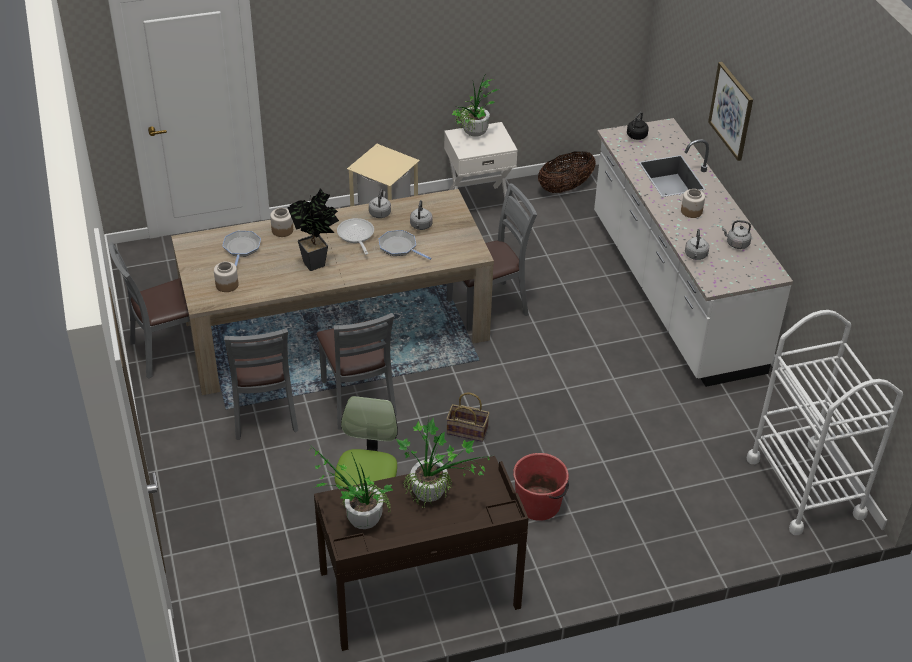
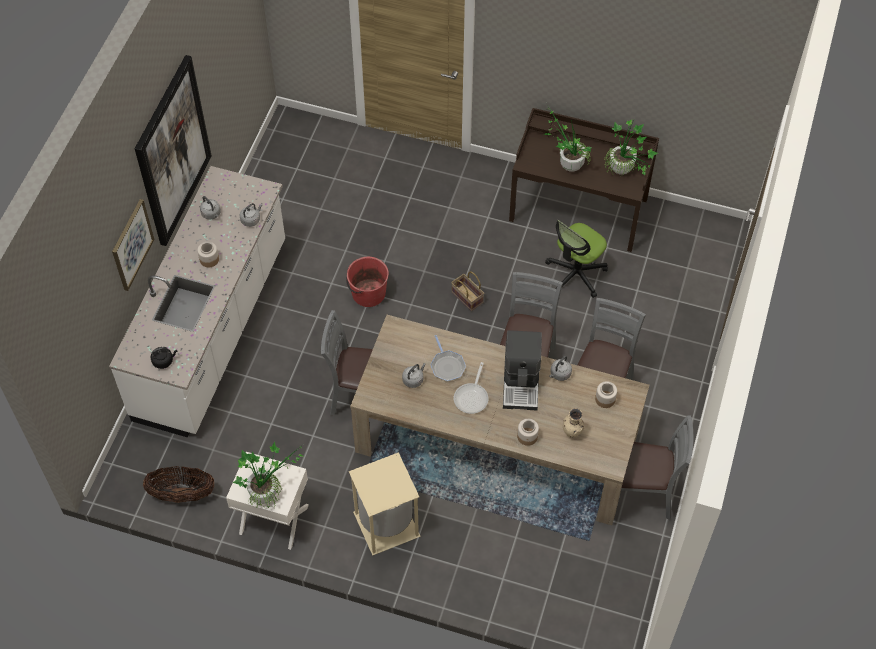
camera: 145 degrees left, 15 degrees up
(241, 248) = (572, 433): frying pan -> beige vase
(318, 264) = (521, 383): potted plant -> coffee machine
(380, 213) = (435, 412): grey kettle -> grey kettle (559, 374)
(539, 503) = (463, 223): red bucket -> red bucket (368, 293)
(788, 161) = (172, 151): none -> picture
(805, 487) = (292, 147): white cart -> none

